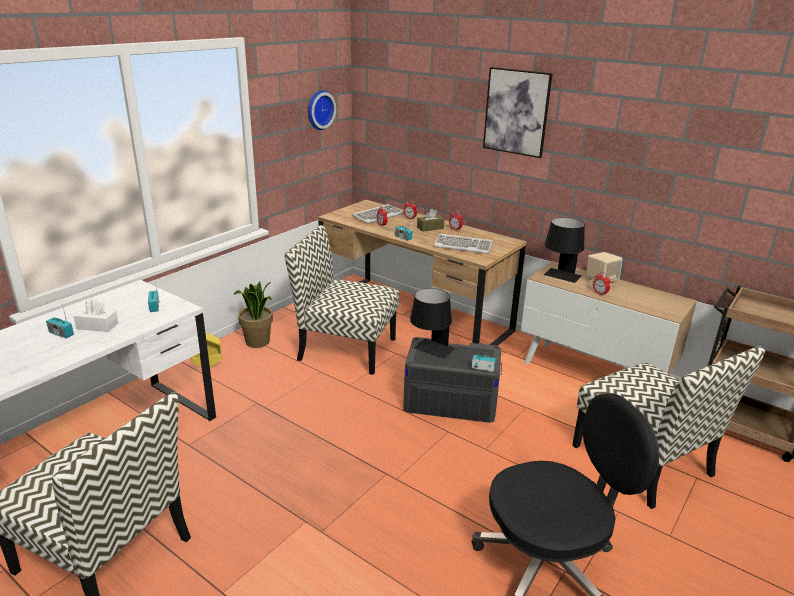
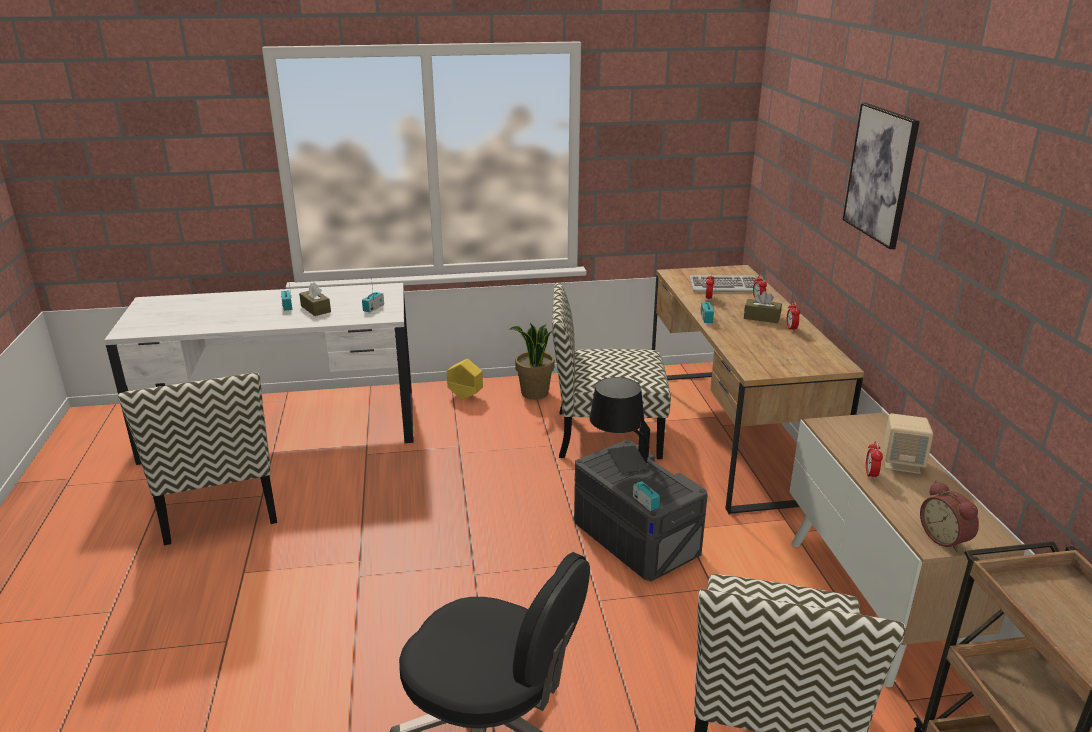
camera: 45 degrees right, 0 degrees up
(97, 326) = (315, 309): white tissue box -> brown tissue box
(319, 109) = (693, 136): wall clock -> none
(345, 349) = (605, 434): chair -> chair turned 60 degrees counterclockwise
(463, 246) = (761, 350): keyboard -> none
(560, 277) = (851, 434): black table lamp -> none
(671, 309) = (946, 538): none -> alarm clock

